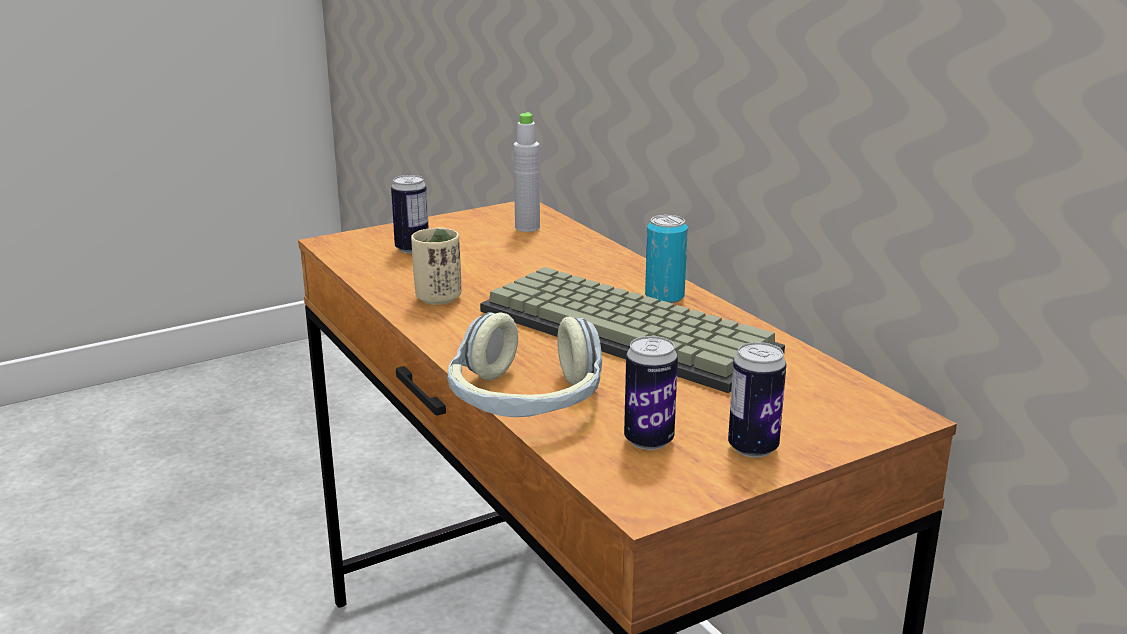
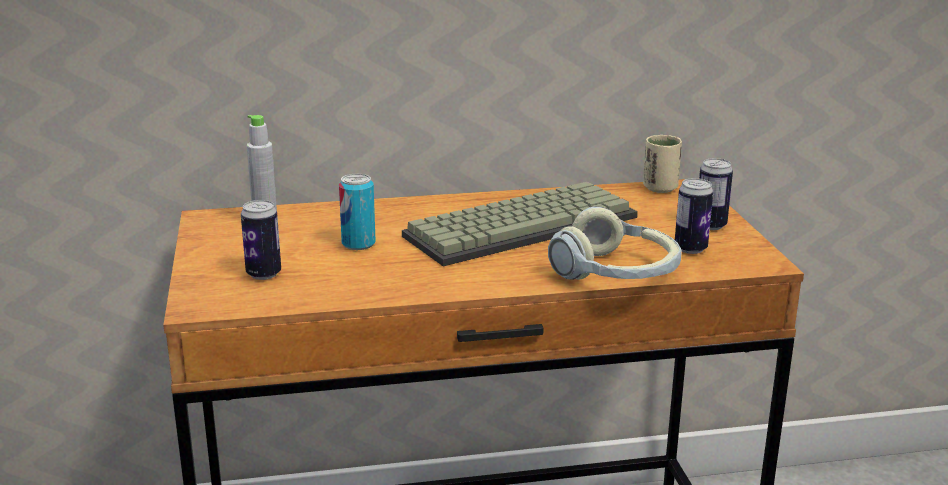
camera: 70 degrees left, 0 degrees up
(438, 298) = (399, 278): beige cup -> beige cup (660, 188)
(664, 297) = (469, 205): can -> can (358, 244)

